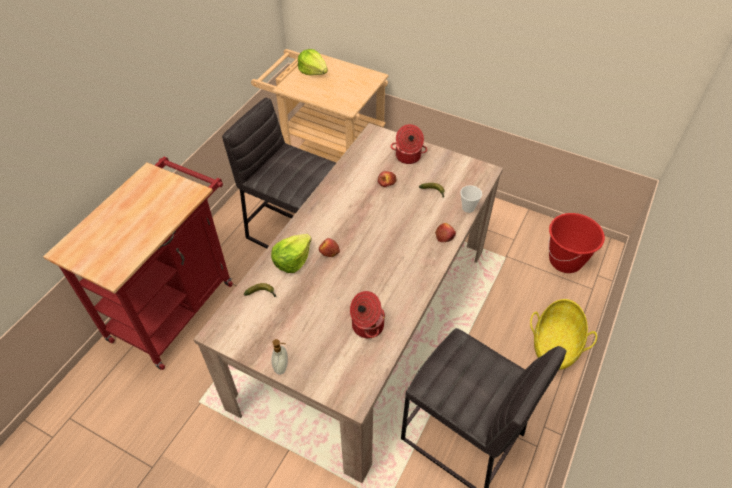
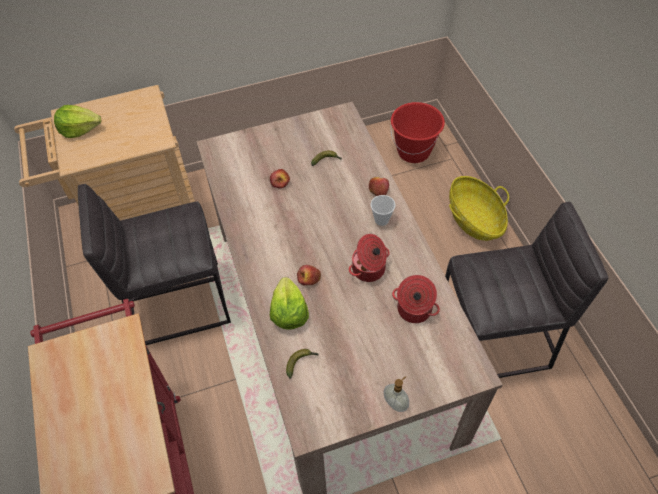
camera: 45 degrees left, 5 degrees up
(408, 157) = (269, 147): cooking pot -> cooking pot (369, 269)
(468, 208) = (368, 153): cup -> cup (381, 220)

